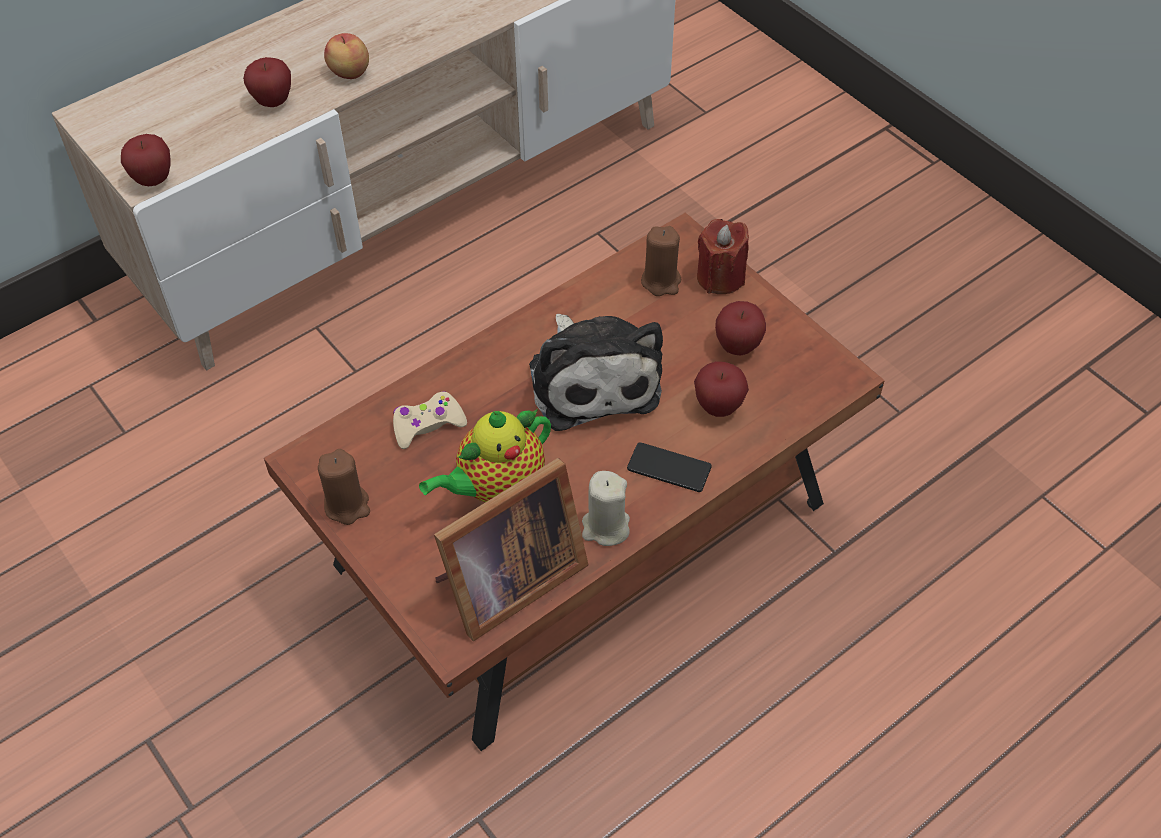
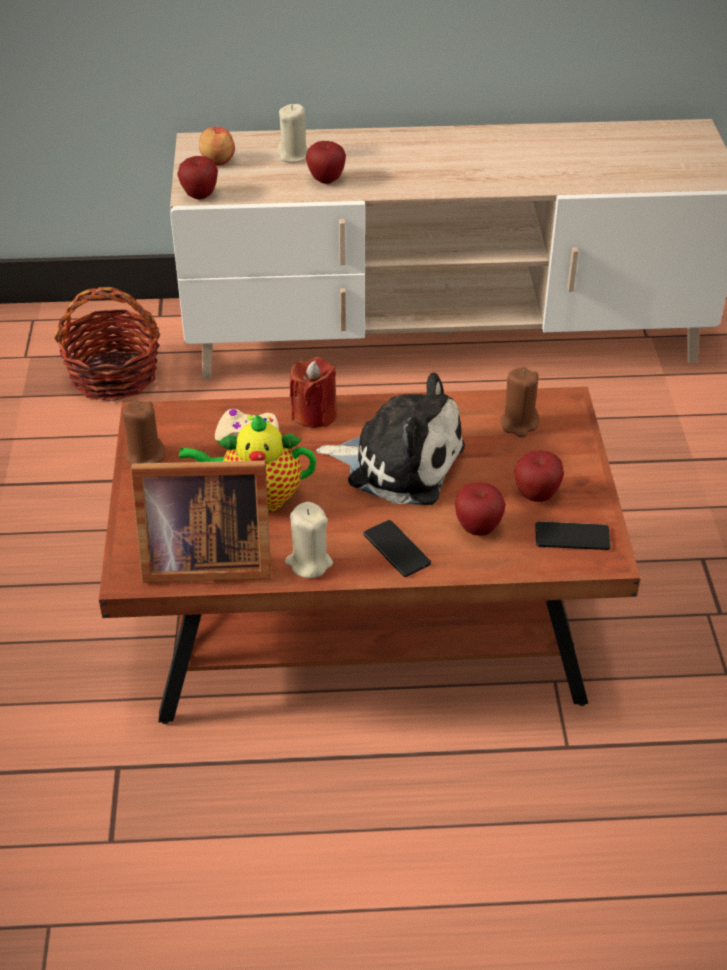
camera: 35 degrees right, 10 degrees down
(106, 413) = (114, 375): none -> basket
(211, 86) = (294, 155): none -> beige candle
(349, 73) = (398, 182): apple -> apple (217, 161)
(592, 378) = (398, 462): plush toy -> plush toy turned 90 degrees counterclockwise
(720, 277) = (570, 442): red candle -> red candle (314, 414)
(800, 371) = (572, 537): none -> phone

